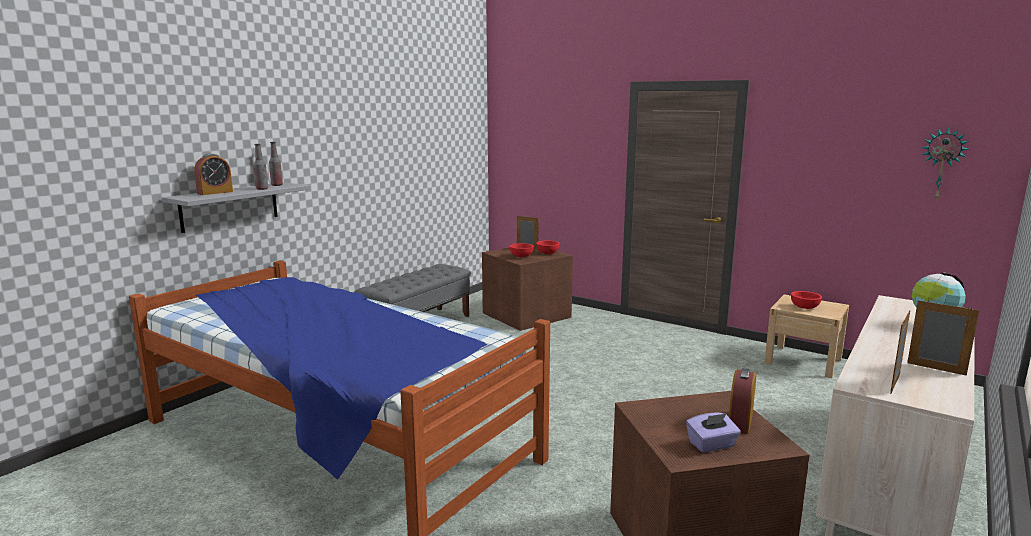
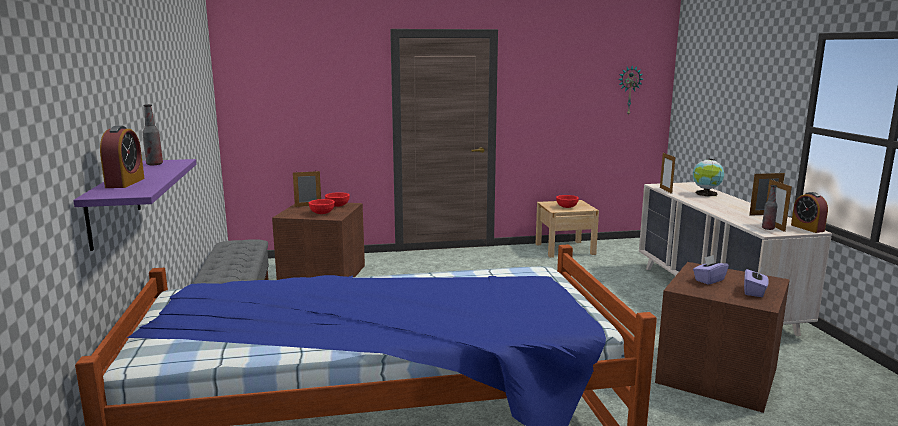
camera: 45 degrees left, 0 degrees up
(230, 206) = (114, 202): grey shelf -> purple shelf
(262, 189) = (164, 170): bottle -> bottle (768, 228)
(695, 414) = (709, 280): none -> purple tissue box
(740, 422) = (733, 275): alarm clock -> alarm clock (807, 228)
(882, 308) = (665, 190): none -> picture frame

